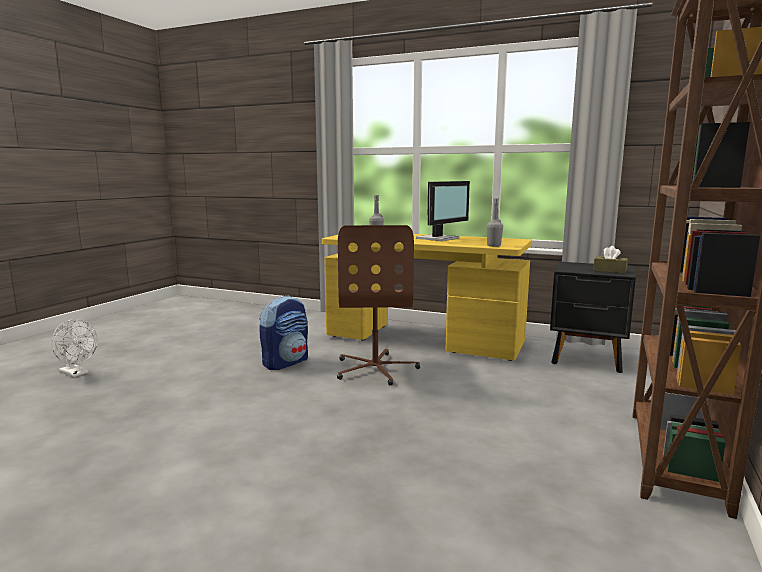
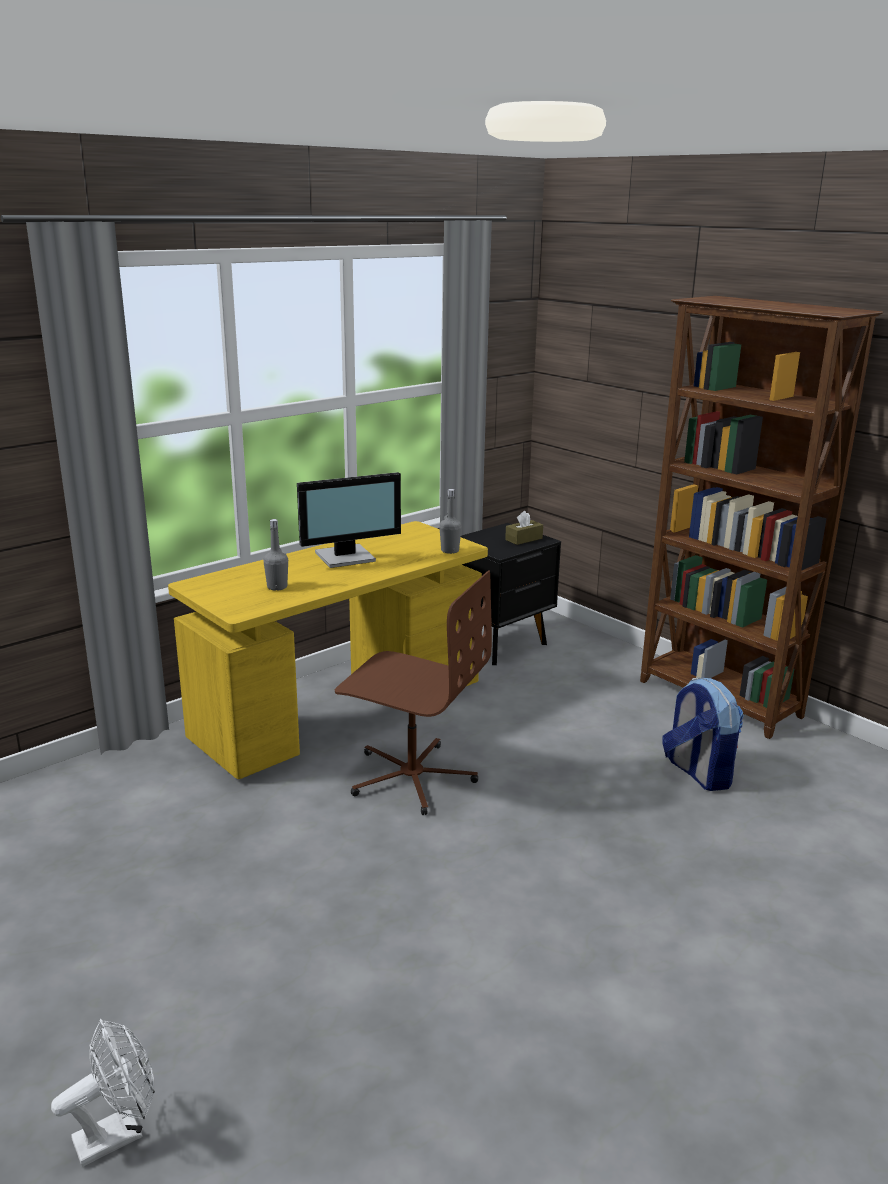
camera: 65 degrees left, 10 degrees up
(286, 362) = (315, 846): backpack -> backpack (697, 772)
(439, 238) = (347, 557): monitor -> monitor turned 90 degrees clockwise

